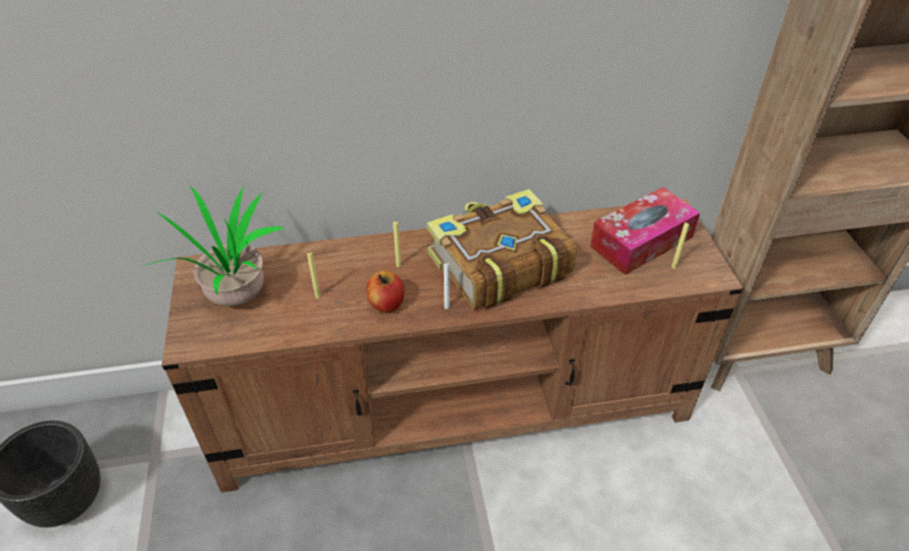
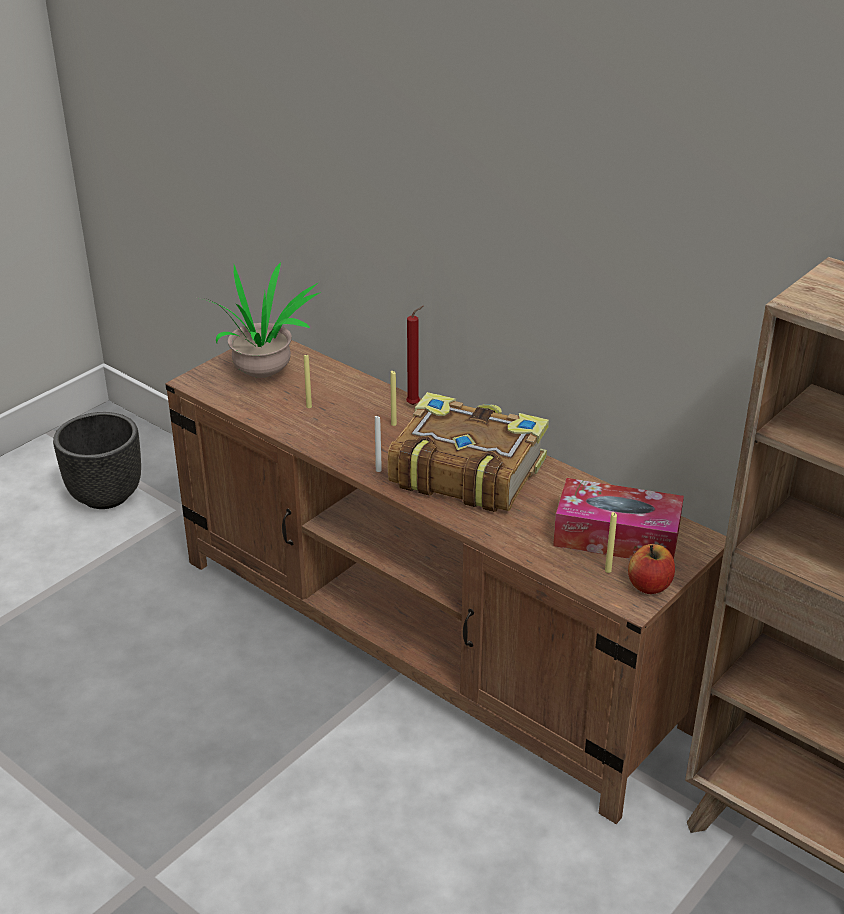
camera: 50 degrees right, 10 degrees down
(386, 303) = (343, 440): apple -> apple (649, 585)
(387, 240) = (415, 404): none -> red candle

